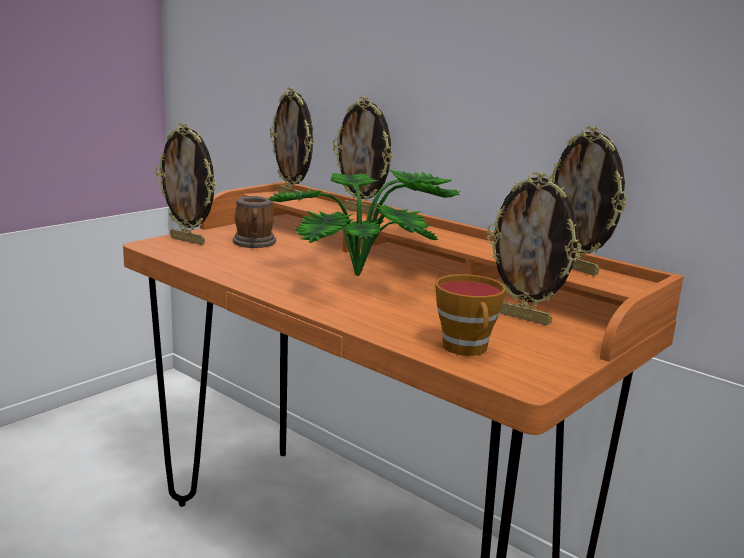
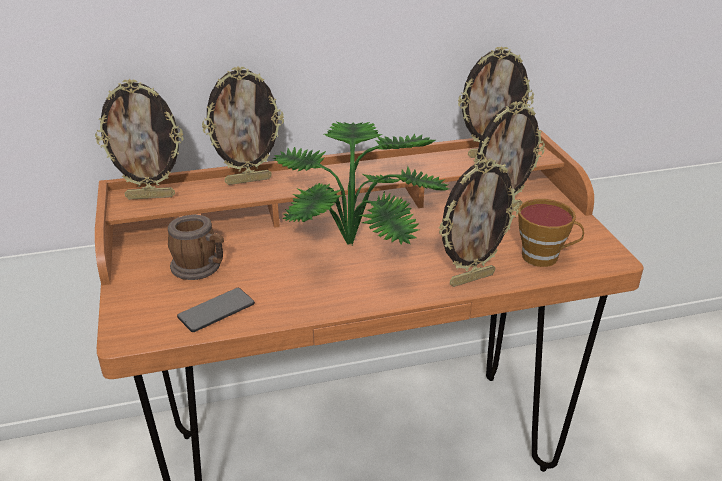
camera: 55 degrees left, 15 degrees up
(188, 240) = (143, 306): picture frame -> picture frame (471, 278)
(207, 257) = (216, 311): none -> phone

